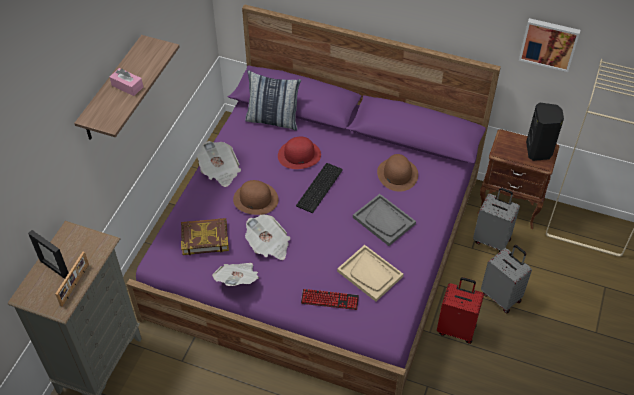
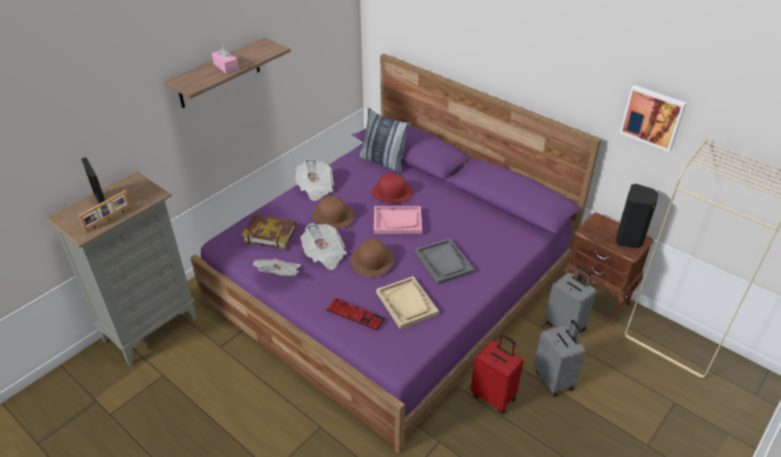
camera: 20 degrees right, 10 degrees down
(321, 187) = (397, 221): keyboard -> pink tray
(397, 174) = (476, 228): brown hat -> brown hat (372, 260)

